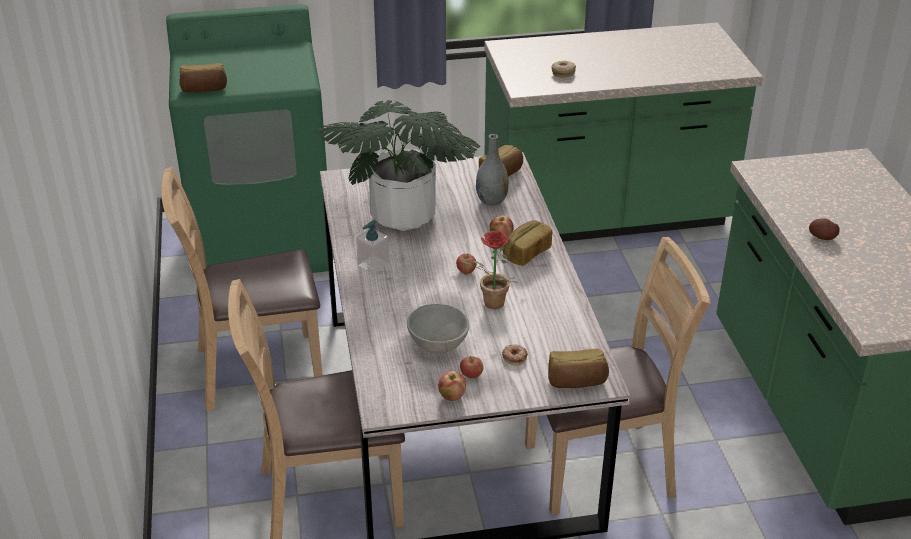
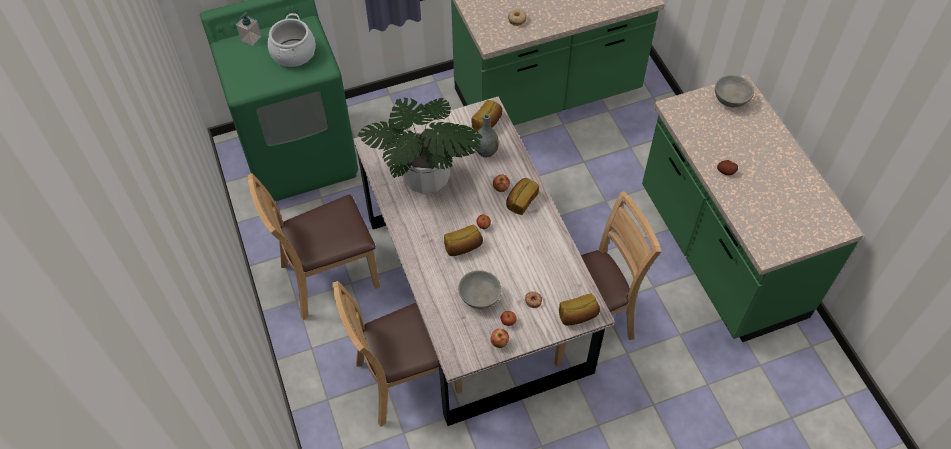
camera: 10 degrees left, 20 degrees up
(204, 89) = (251, 86): bread -> bread (463, 247)
(268, 67) = (293, 53): none -> cooking pot
(373, 264) = (417, 229): soap dispenser -> soap dispenser (251, 38)
(490, 304) = (506, 254): potted plant -> none
(839, 169) = (730, 100): none -> grey bowl

